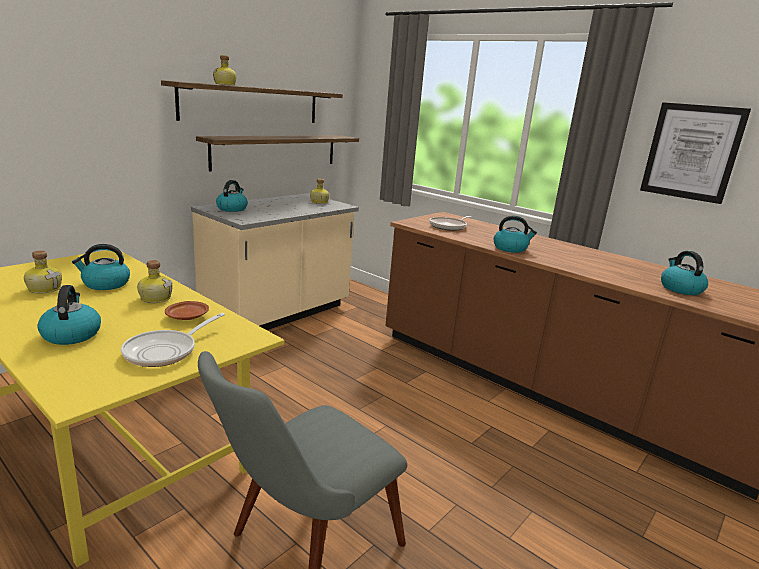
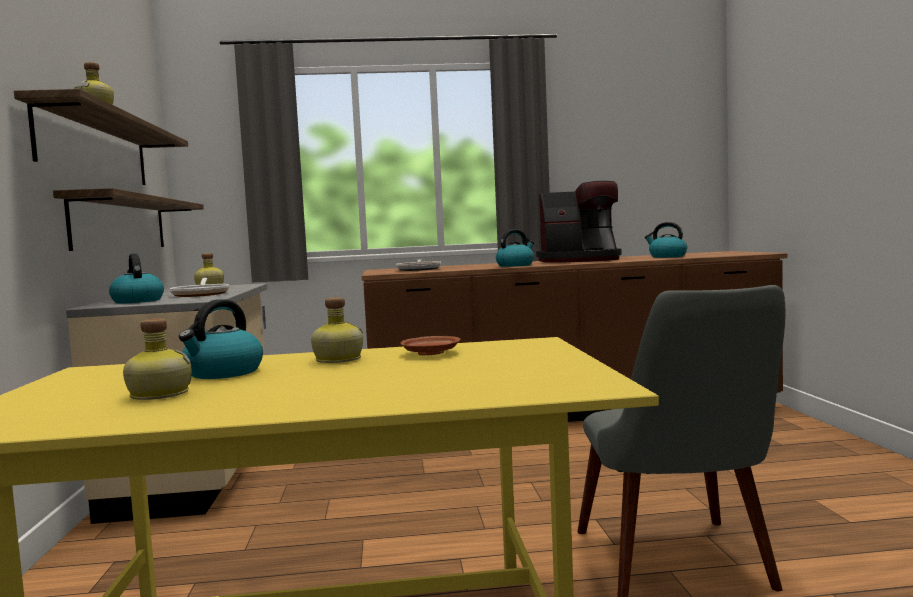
camera: 45 degrees left, 15 degrees down
(71, 334) = (389, 386): kettle -> none
(165, 351) = (521, 362): frying pan -> frying pan (201, 294)
(592, 261) = (580, 260): none -> coffee machine
(692, 152) = (596, 158): picture -> none

